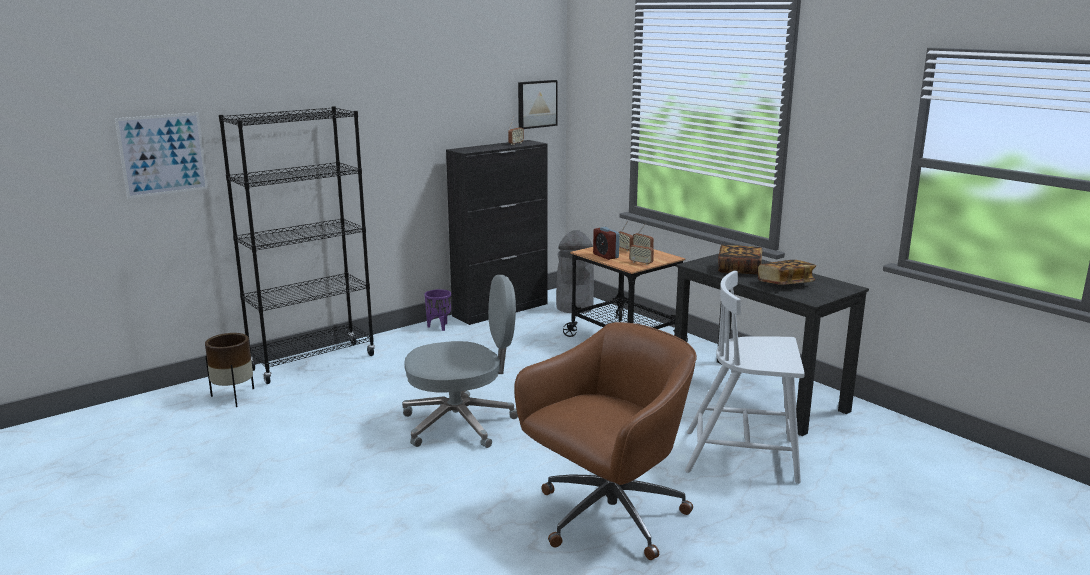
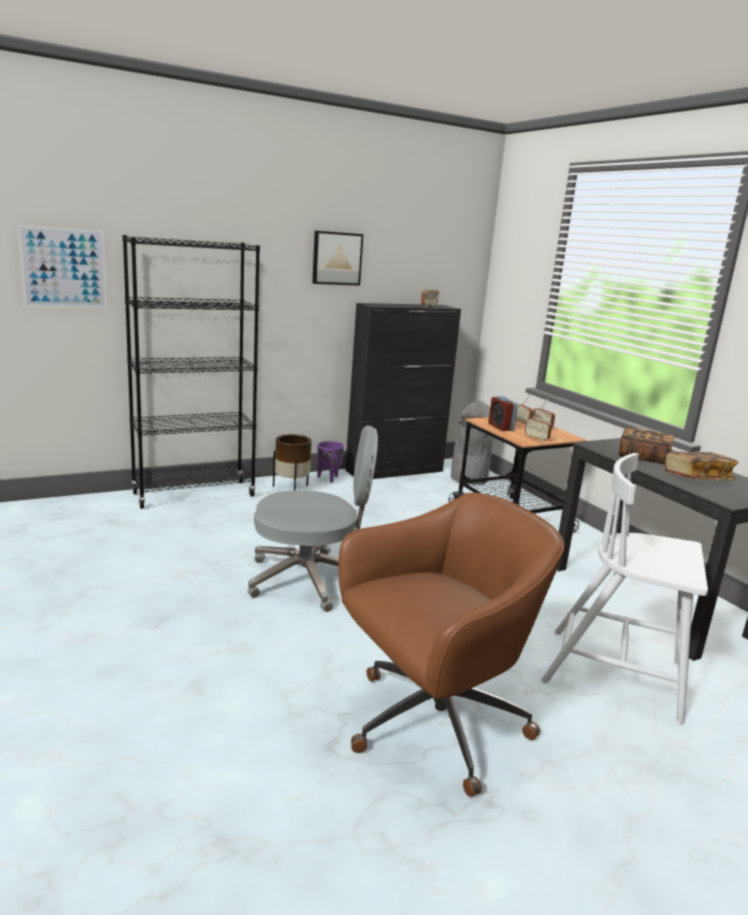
camera: 10 degrees right, 0 degrees up
(234, 397) = (104, 516): brown planter -> brown planter (292, 489)
(536, 104) = (456, 270): picture -> picture (336, 258)

